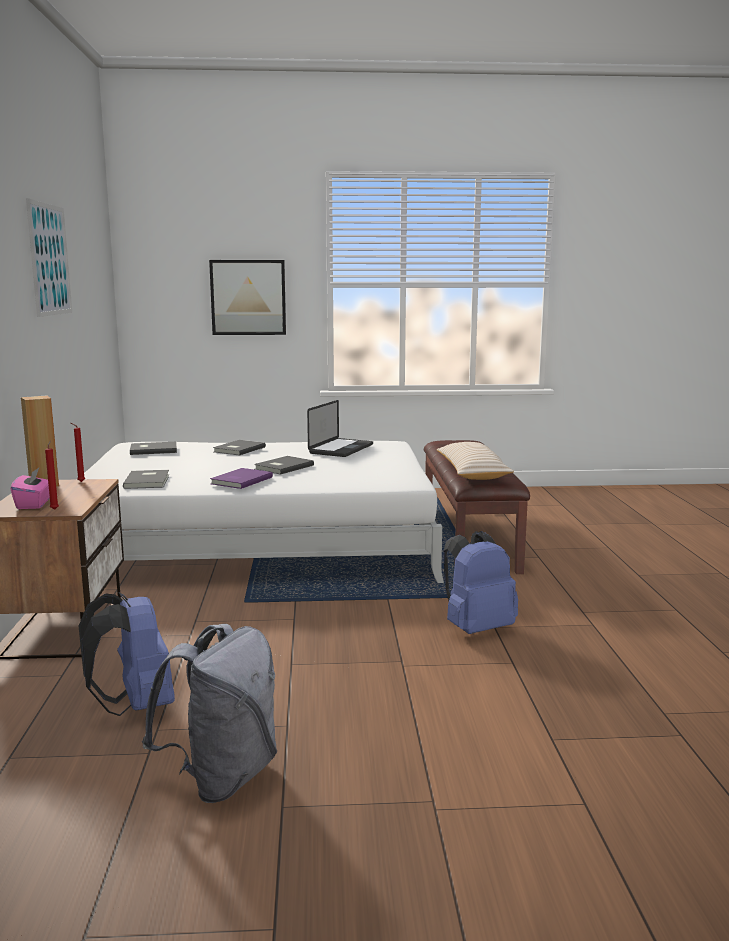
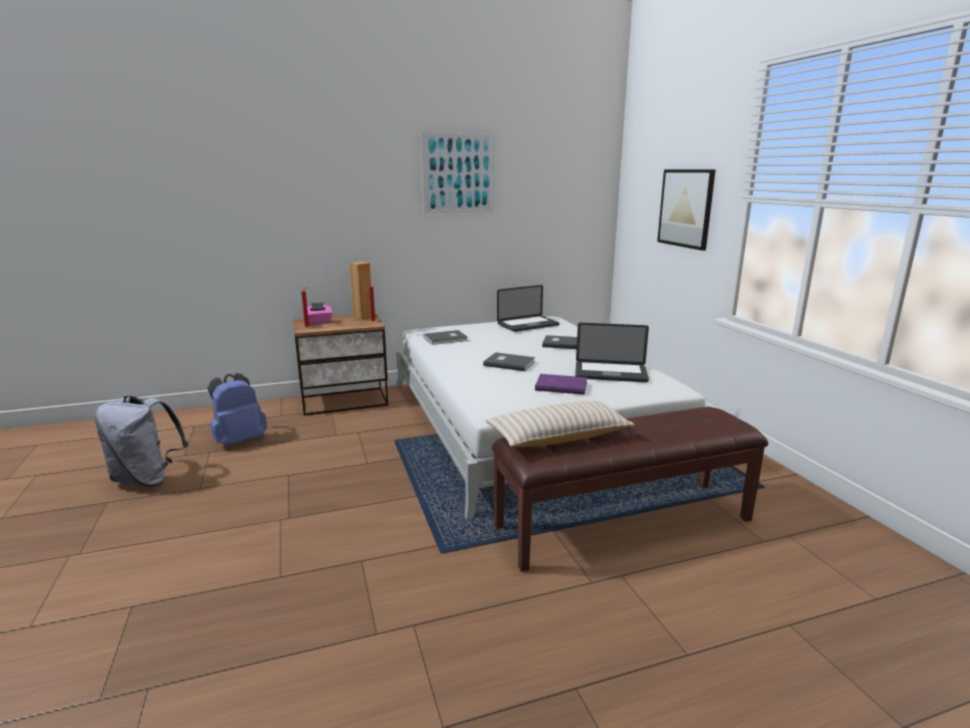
camera: 75 degrees right, 5 degrees up
(153, 450) = (528, 325): grey book -> laptop
(240, 480) = (457, 358): purple book -> purple book (560, 385)
(476, 628) = (356, 549): blue backpack -> none

